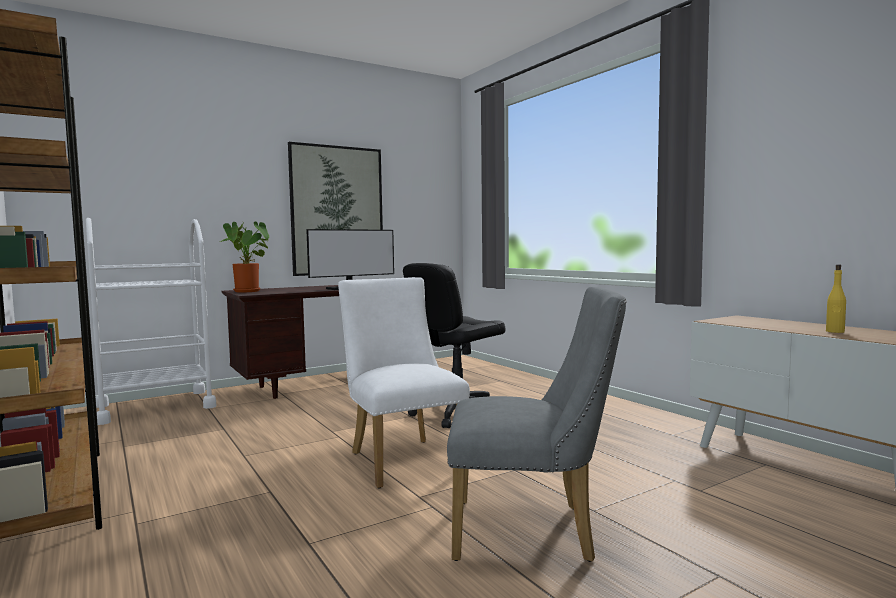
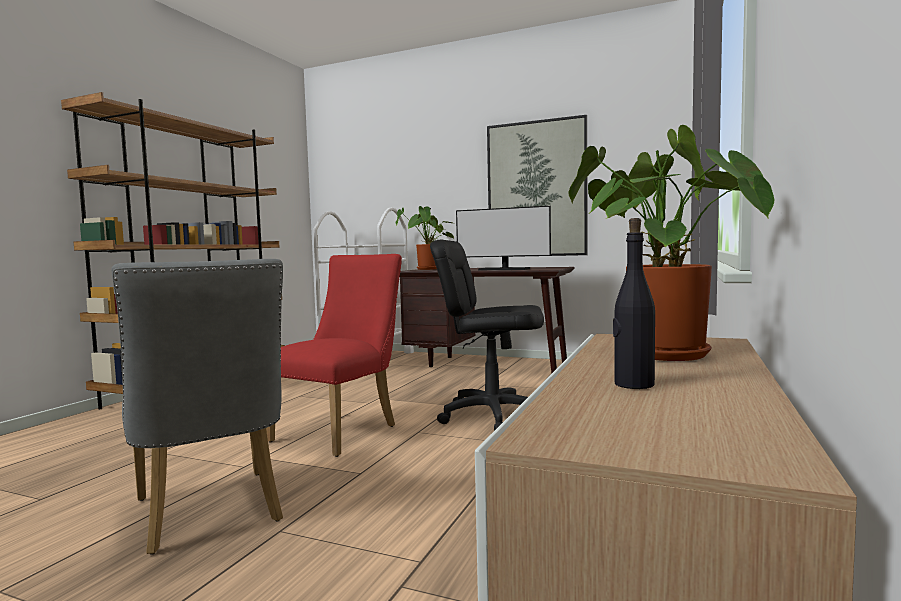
camera: 55 degrees right, 0 degrees up
(402, 459) = (341, 431): white chair -> red chair
(766, 323) = (656, 353): none -> potted plant
(835, 331) = (633, 384): yellow bottle -> black bottle

